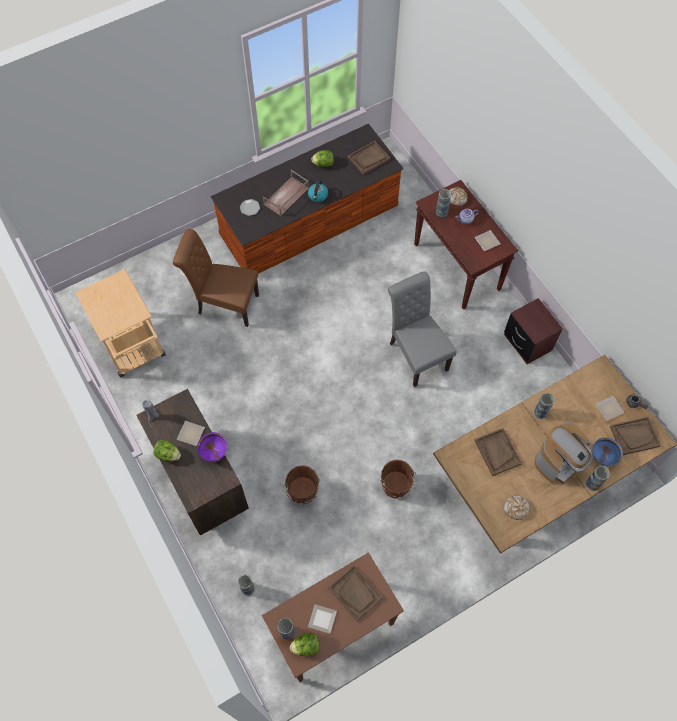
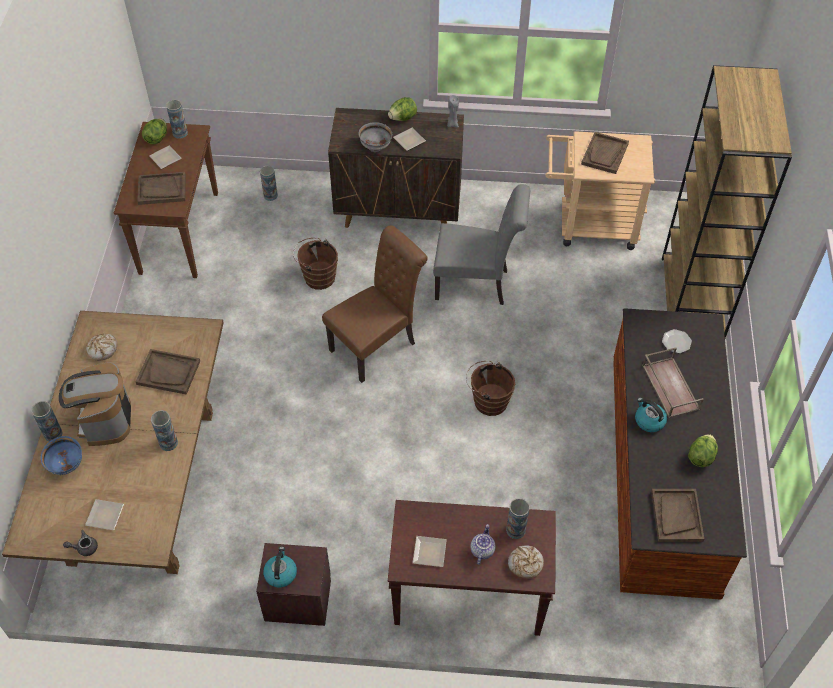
camera: 125 degrees right, 10 degrees down
(167, 261) = (692, 301): none -> brown bookcase
(214, 452) = (375, 147): purple bowl -> grey bowl
(224, 304) = (593, 324): brown chair -> brown chair (377, 344)
(396, 488) = (253, 352): brown bucket -> brown bucket (488, 401)
(415, 353) = (384, 467): grey chair -> grey chair (477, 284)
(543, 323) = (280, 573): none -> kettle
(634, 436) = (53, 516): brown tray -> brown tray (605, 154)

